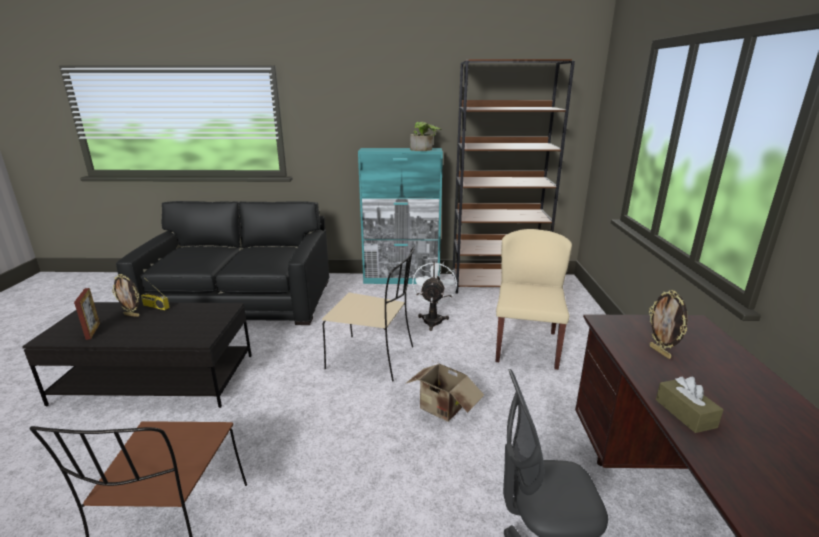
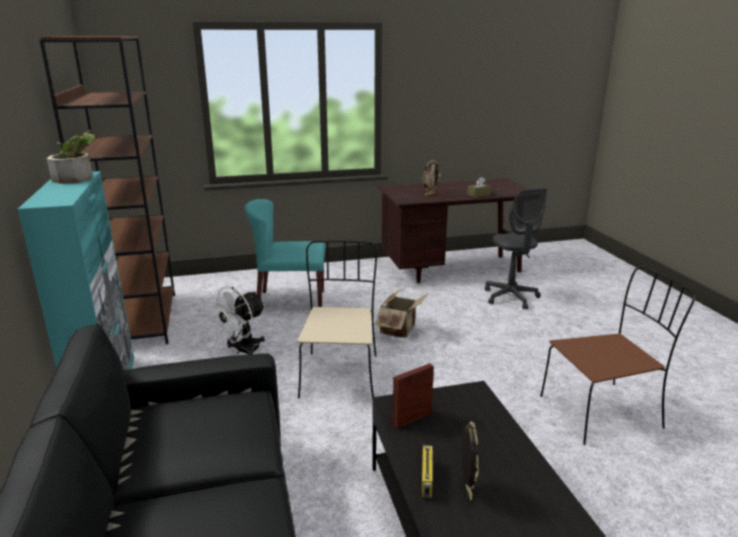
camera: 105 degrees left, 0 degrees up
(93, 331) = (532, 503): picture frame -> picture frame (412, 419)
(433, 319) = (242, 351): white fan -> white fan turned 45 degrees counterclockwise
(526, 346) = (290, 302): beige chair -> turquoise chair

